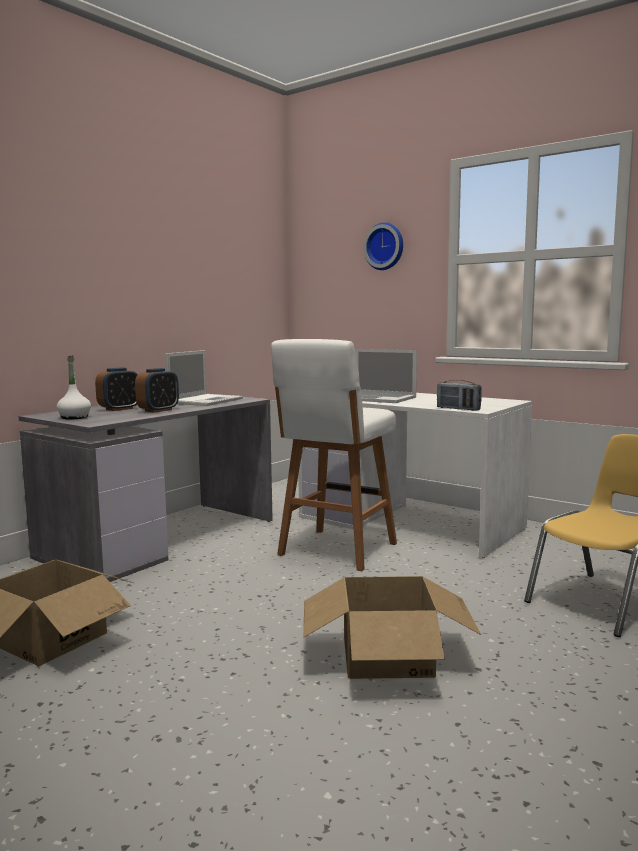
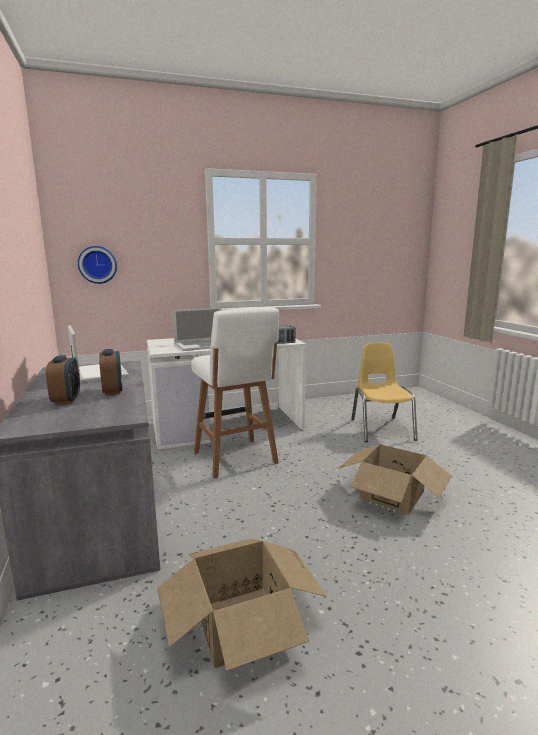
camera: 55 degrees left, 5 degrees up
(74, 417) = (75, 420): white bottle -> none
(385, 246) = (153, 227): wall clock -> wall clock (97, 264)

